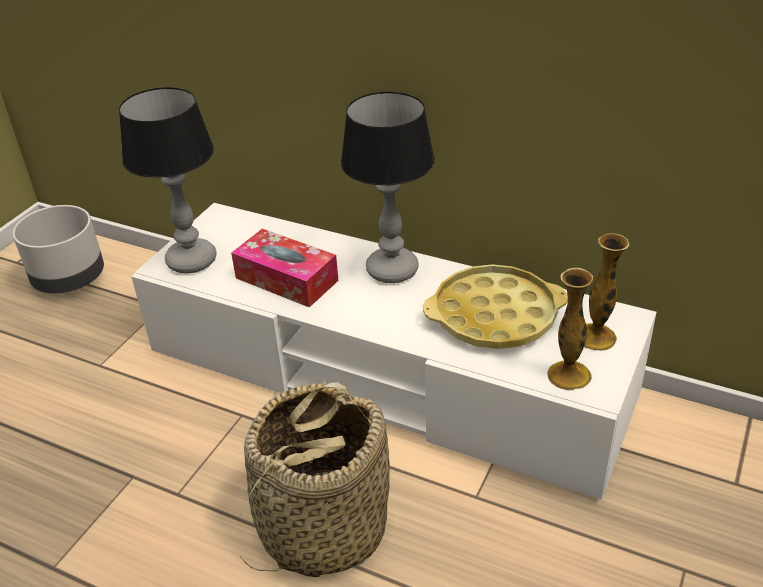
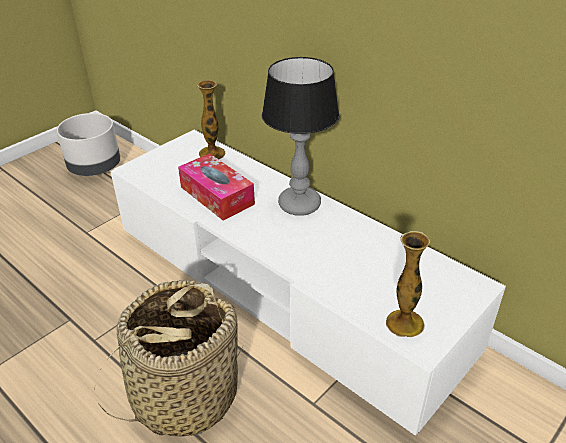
camera: 15 degrees right, 0 degrees up
(190, 261) = (156, 168): table lamp -> none
(494, 316) = (364, 259): yellow tray -> none
(595, 337) = (441, 296): vase -> vase (212, 153)

